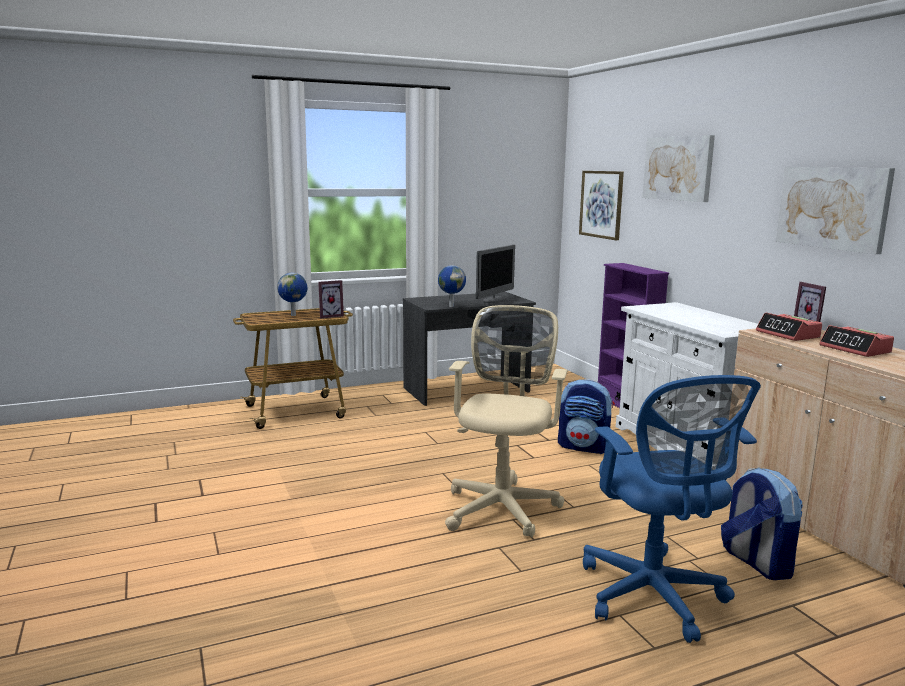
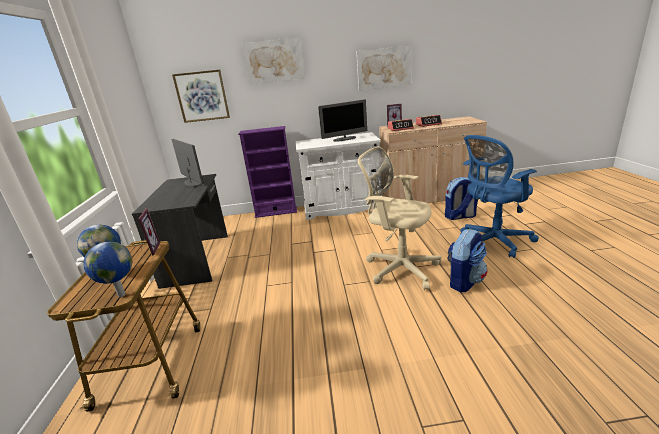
camera: 70 degrees left, 10 degrees up
(451, 306) = (194, 196): globe -> globe (121, 295)
(584, 447) = (328, 232): backpack -> backpack (464, 281)
(654, 597) = (492, 242): blue office chair -> blue office chair turned 150 degrees clockwise
(709, 320) = (345, 139): none -> monitor

